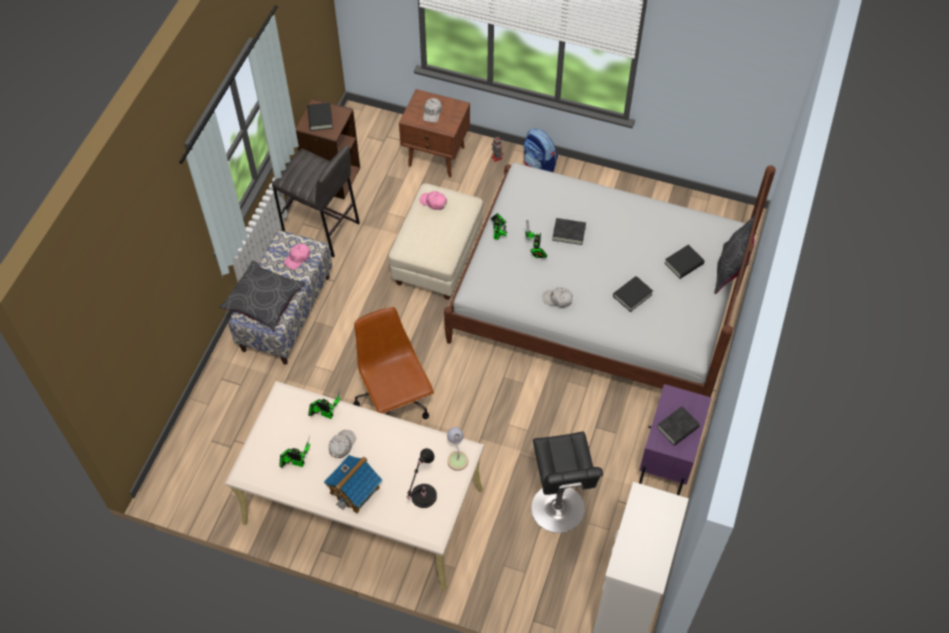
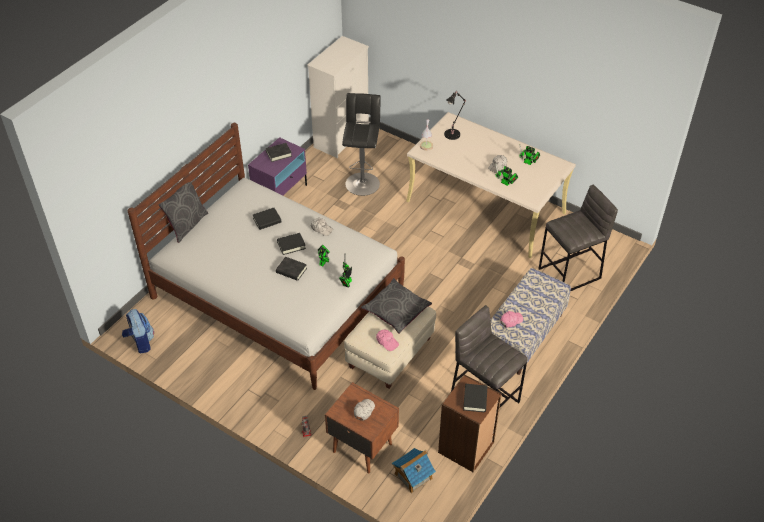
camera: 165 degrees left, 10 degrees down
(232, 415) = (570, 274): none -> grey stool
(264, 300) = (541, 295): grey pillow -> grey pillow (396, 310)
(355, 490) = (493, 144): toy house -> toy house (413, 476)
(395, 402) = (451, 259): brown office chair -> none
(539, 165) = (271, 416): backpack -> backpack (140, 342)
(683, 264) = (217, 233): black book -> black book (291, 245)

